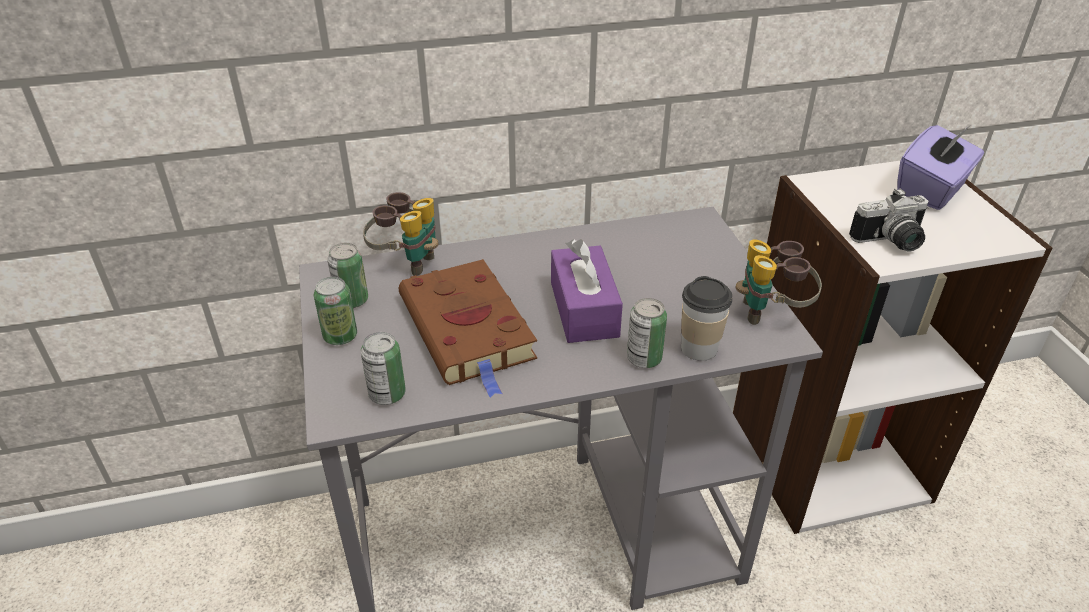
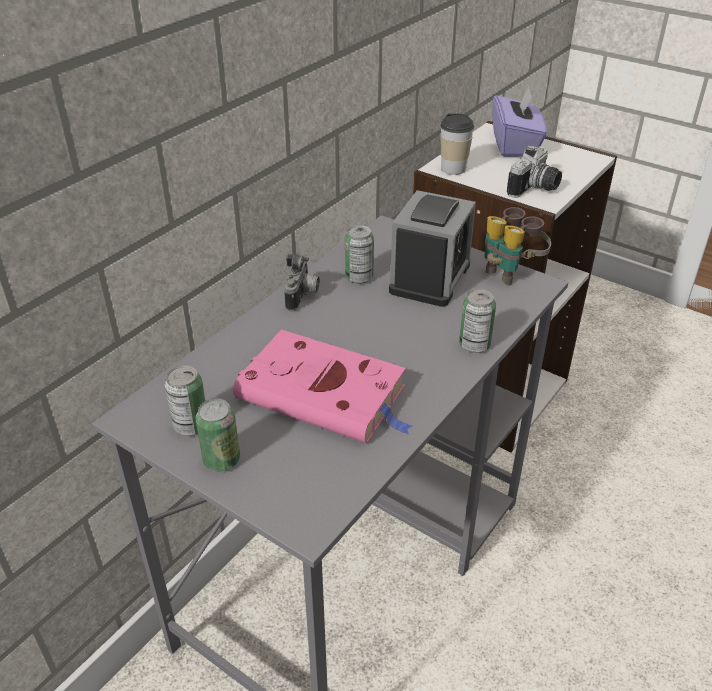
camera: 40 degrees left, 0 degrees up
(387, 394) = (327, 480): can -> can (359, 277)
(406, 262) = (196, 368): binoculars -> none
(469, 331) = (326, 395): brown book -> pink book
(551, 246) = (302, 297): none -> camera
(584, 309) = (389, 332): purple tissue box -> none
(683, 281) = (430, 278): none -> alarm clock
(699, 348) = (498, 319): cup -> cup (453, 169)

